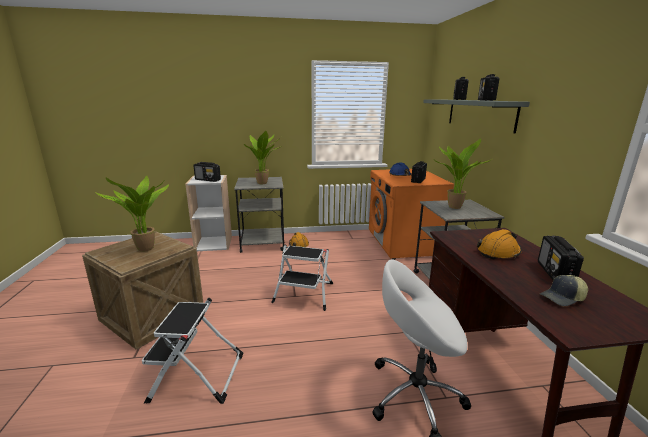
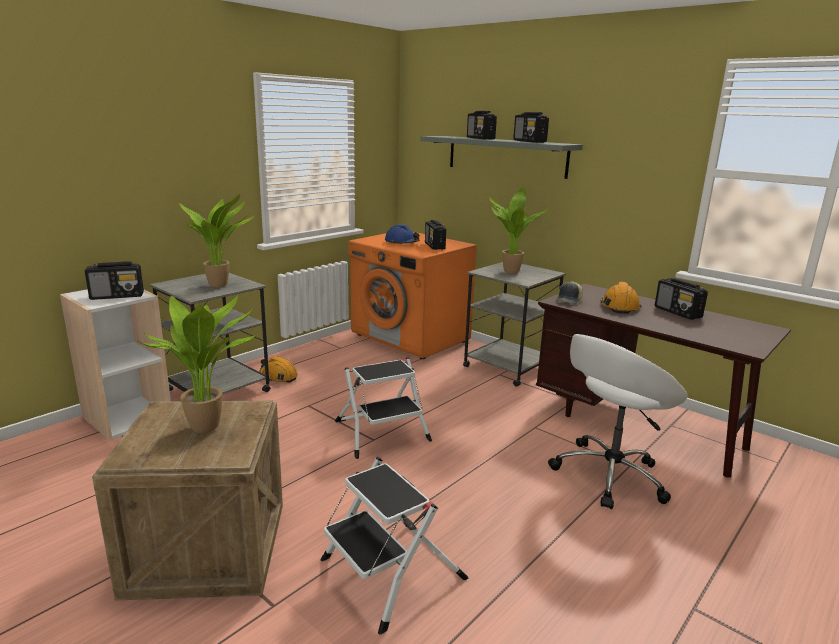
camera: 40 degrees left, 0 degrees up
(563, 298) = (711, 329): cap -> cap (569, 300)

